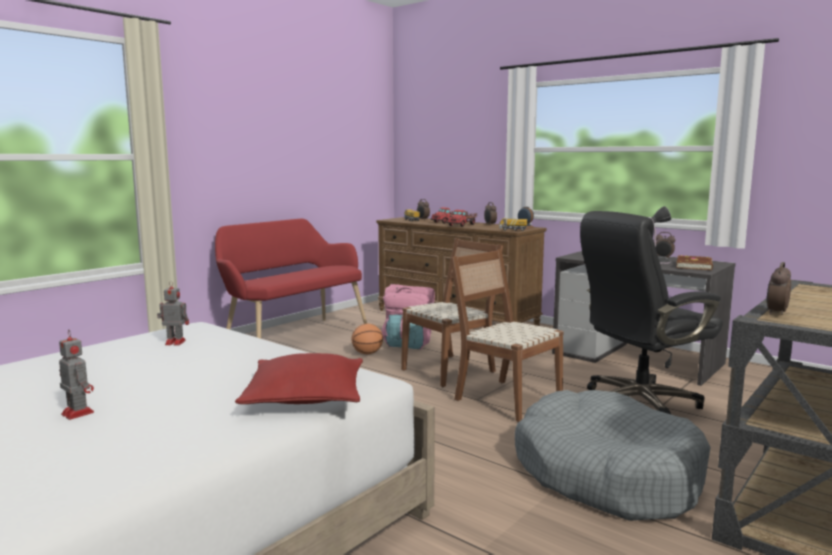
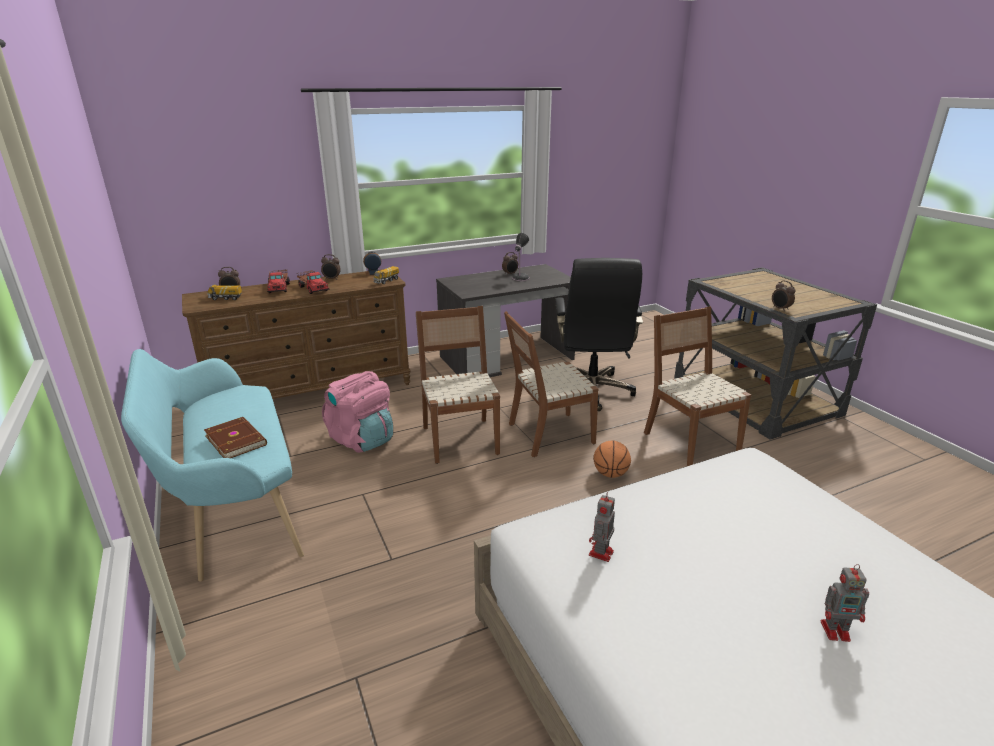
camera: 65 degrees left, 15 degrees up
(77, 413) = (836, 631): toy robot -> toy robot turned 150 degrees counterclockwise
(293, 336) = (233, 510): red bench -> turquoise bench
(305, 396) = (793, 494): red pillow -> none
(367, 353) = (364, 471): basketball -> basketball (610, 474)
(606, 474) = (689, 441): grey dog bed -> chair
(695, 265) = (545, 275): brown book -> brown book (237, 440)

